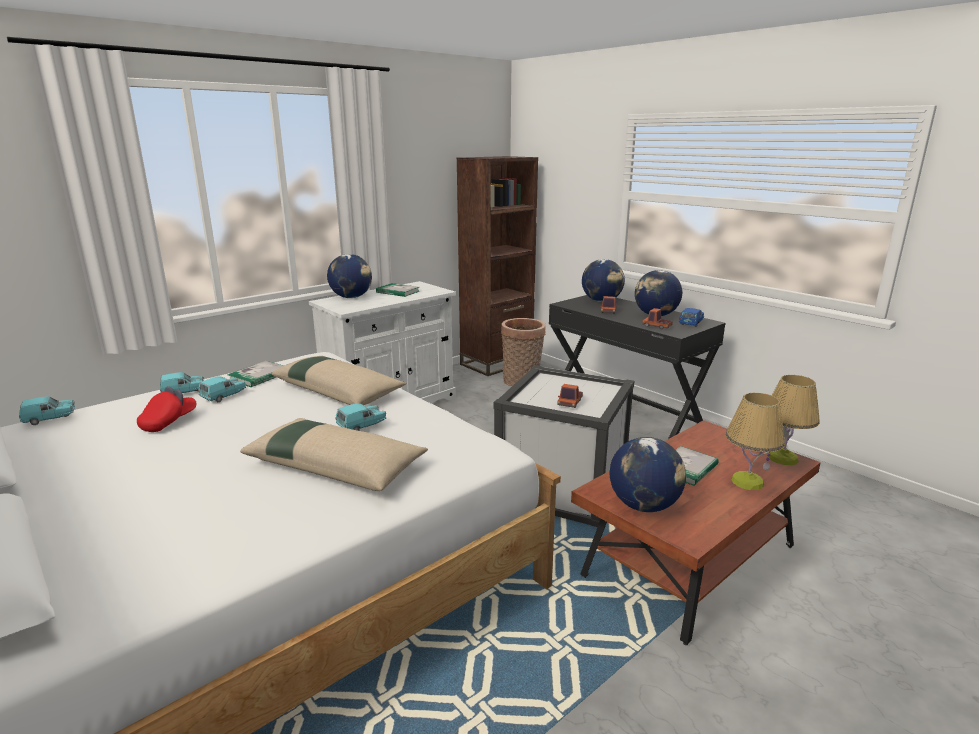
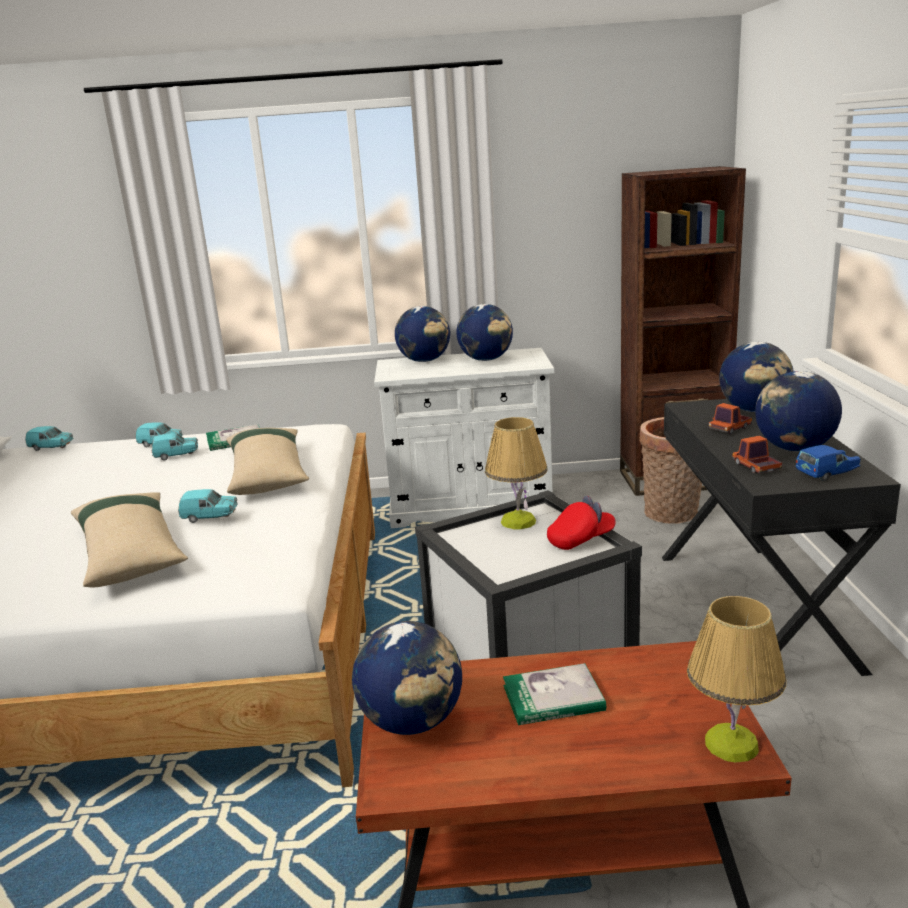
camera: 40 degrees right, 0 degrees up
(169, 422) = (105, 471): red cap -> red cap (581, 539)
(398, 292) = (486, 360): book -> globe
(570, 402) = (507, 553): toy truck -> none
(747, 481) = (604, 753): table lamp -> table lamp (518, 521)

